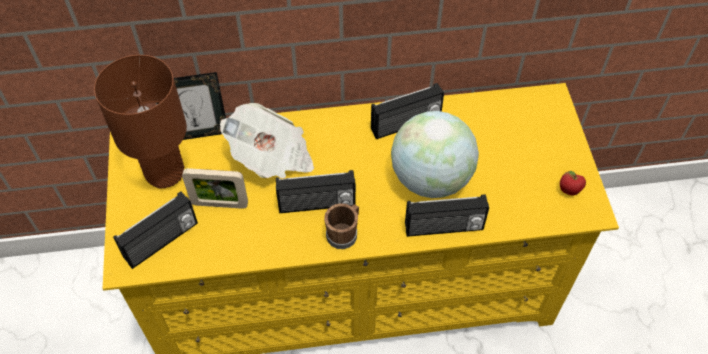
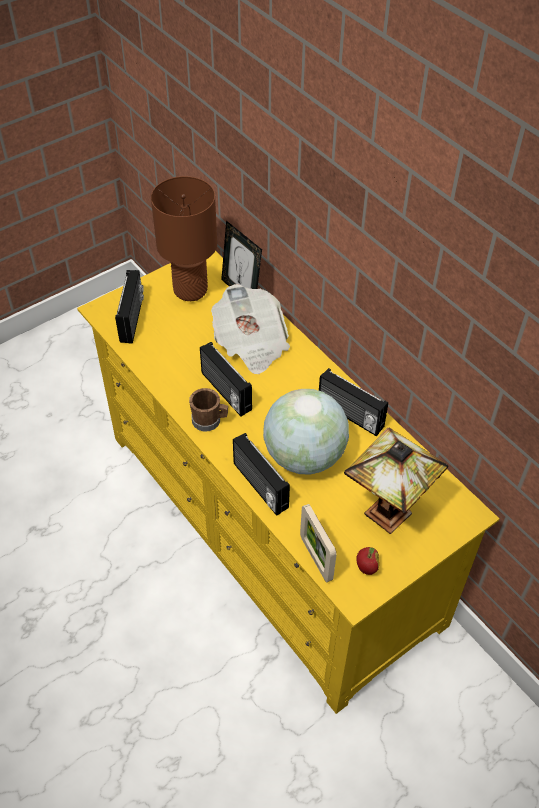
camera: 60 degrees right, 5 degrees down
(162, 242) = (133, 319): radio -> radio turned 105 degrees counterclockwise
(220, 204) = (186, 334): picture frame -> picture frame (316, 558)
(526, 151) = (387, 516): none -> table lamp

